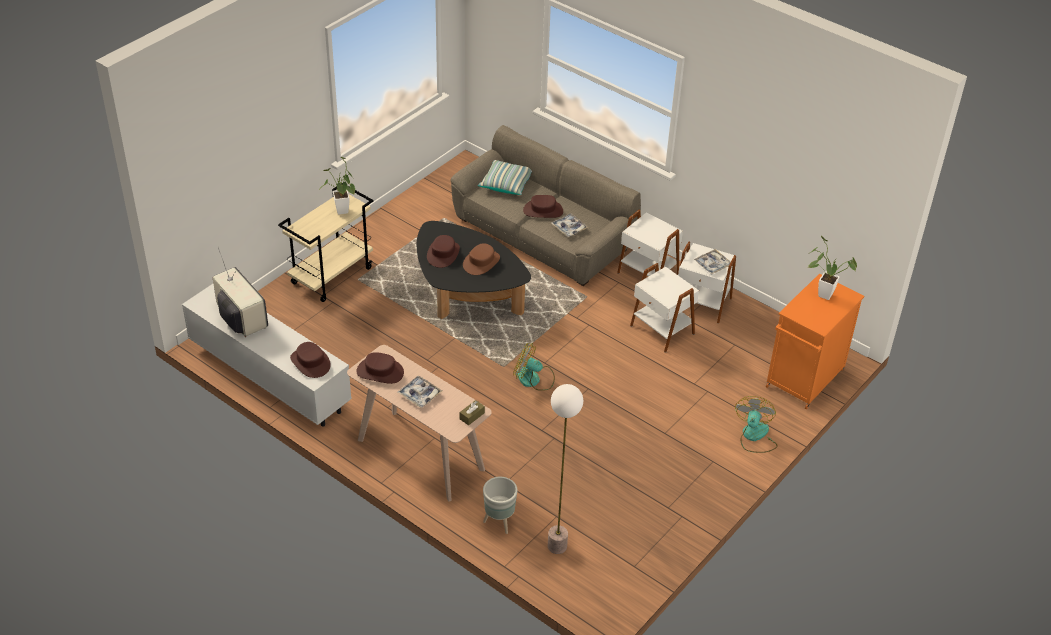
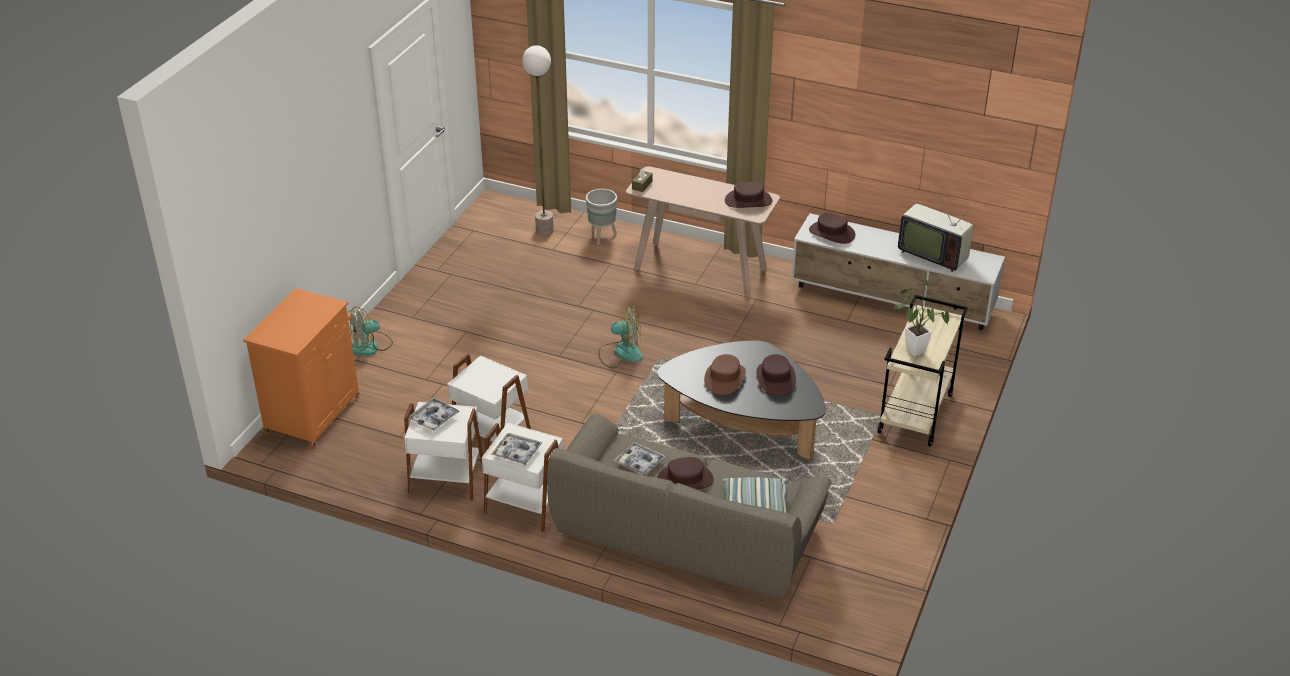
camera: 165 degrees right, 5 degrees down
(419, 394) = (699, 191): tray -> tray (517, 452)
(754, 437) = (370, 346): fan -> fan turned 60 degrees clockwise
(822, 294) = (295, 331): potted plant -> none

